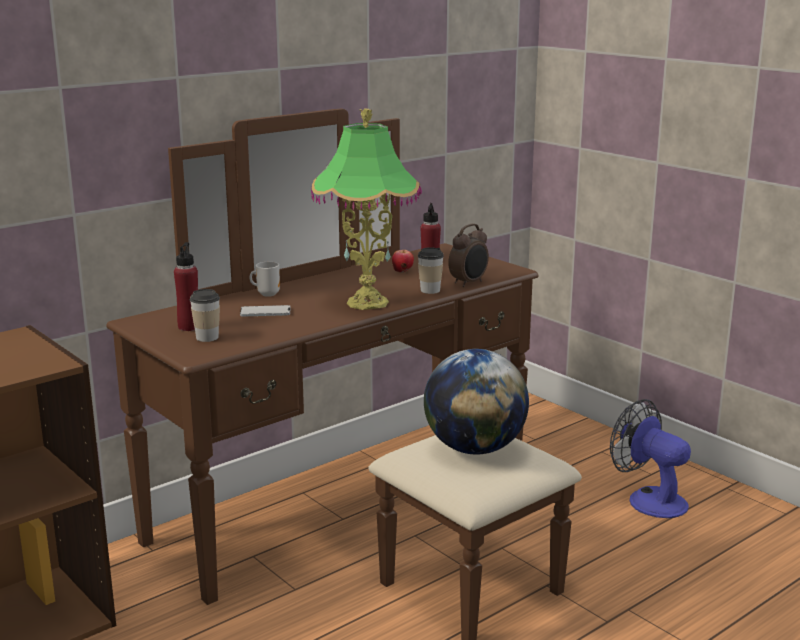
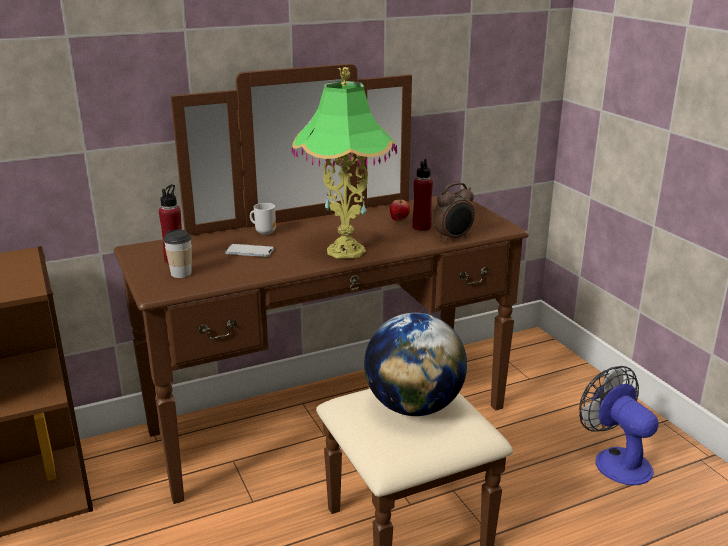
camera: 15 degrees right, 5 degrees up
(430, 290) = (412, 243): cup -> none

